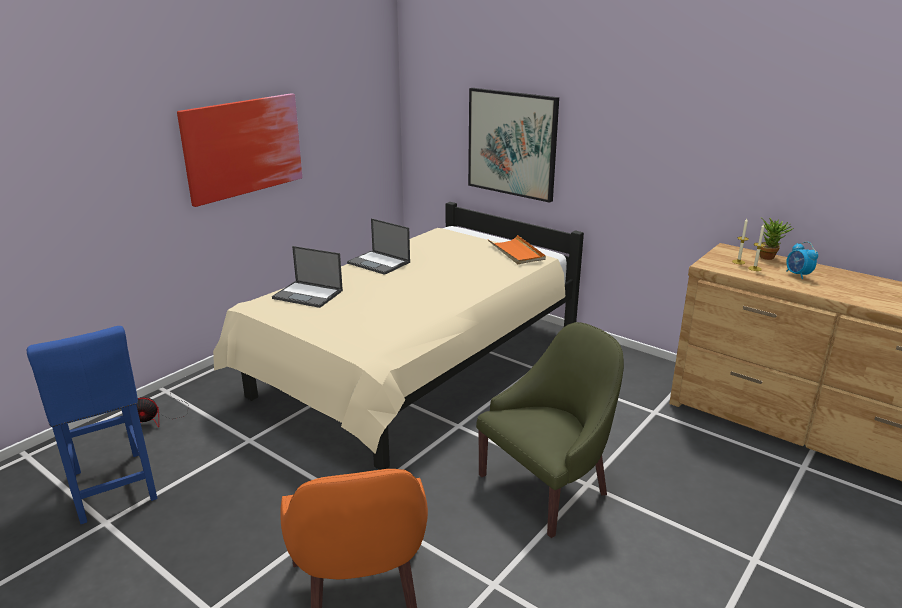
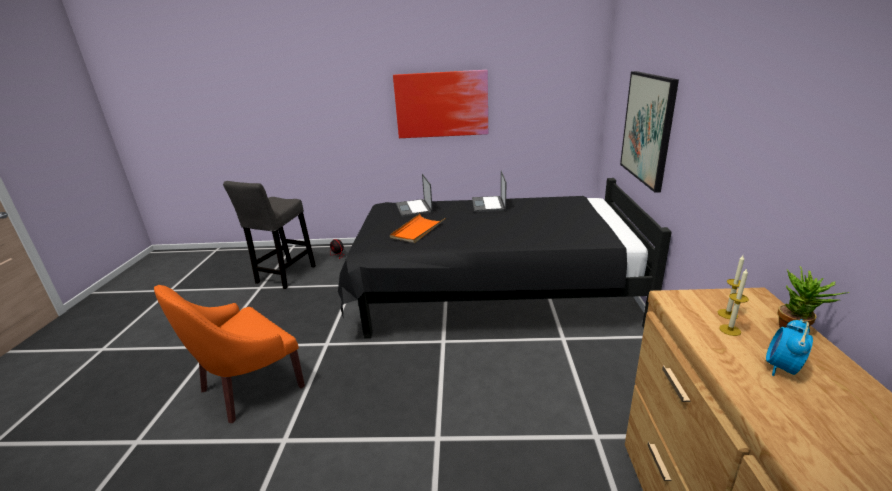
camera: 55 degrees right, 0 degrees up
(113, 489) = (284, 276): blue stool -> grey stool
(415, 366) = (489, 292): beige bed -> black bed
(516, 252) = (596, 230): orange tray -> orange tray (417, 230)
(548, 487) = (413, 417): green armchair -> none

